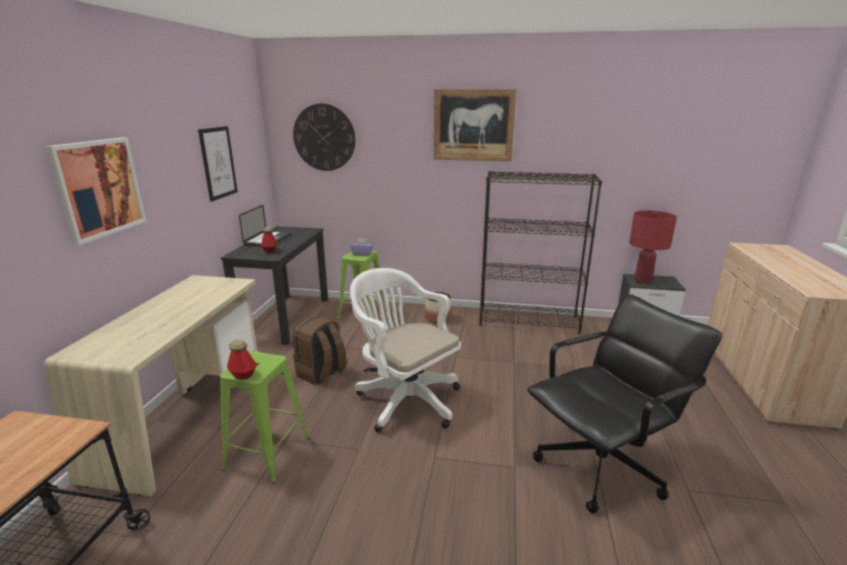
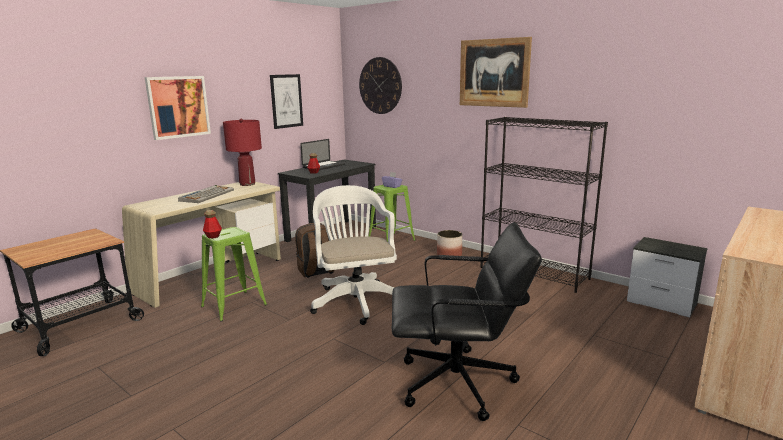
camera: 30 degrees right, 5 degrees down
(170, 312) = (207, 195): none -> keyboard
(643, 281) = (656, 246): red table lamp -> red table lamp (247, 184)

